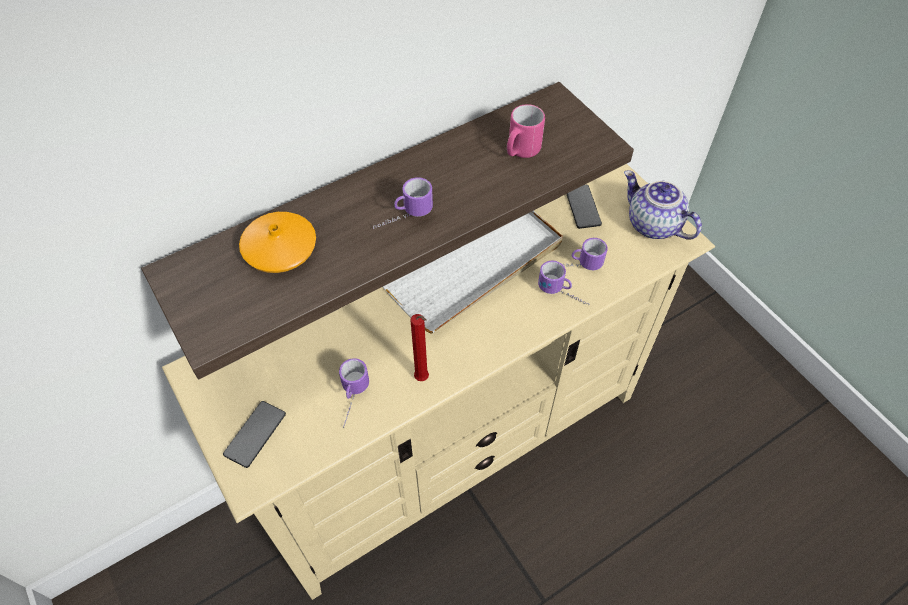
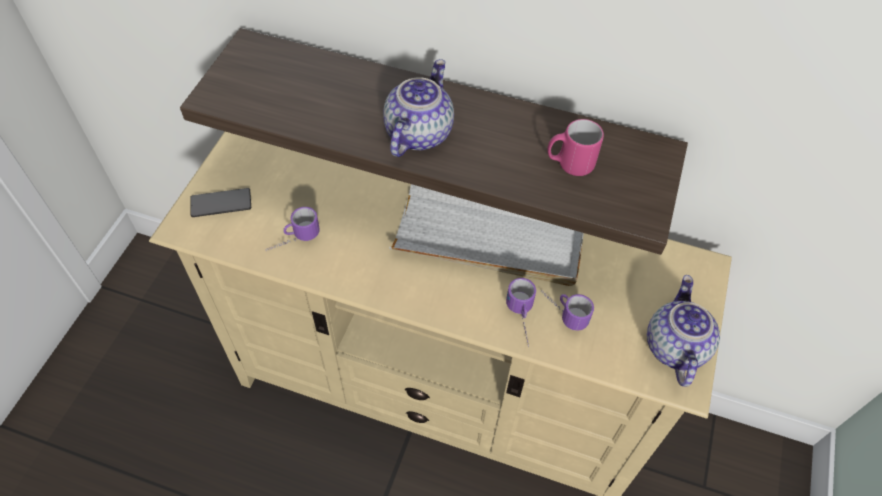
camera: 50 degrees right, 0 degrees up
(280, 249) = (320, 84): orange vase -> none
(402, 218) = (417, 133): mug -> teapot
(423, 379) = (349, 273): red candle -> none
(582, 207) = (634, 277): phone -> none

